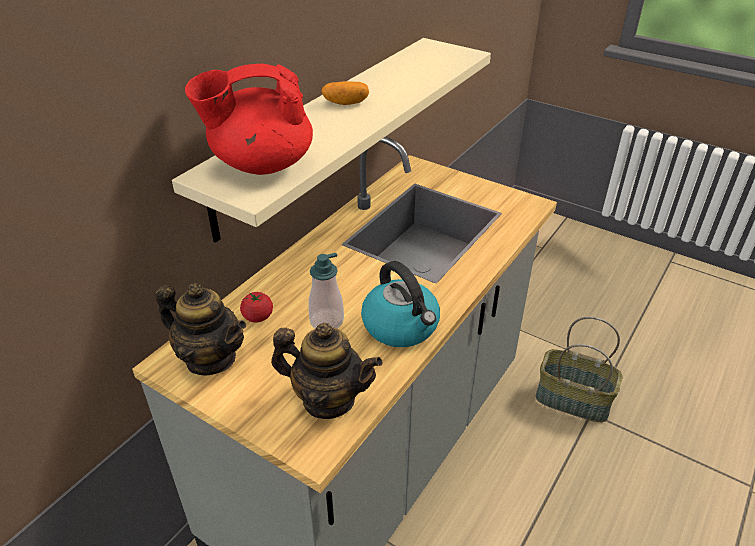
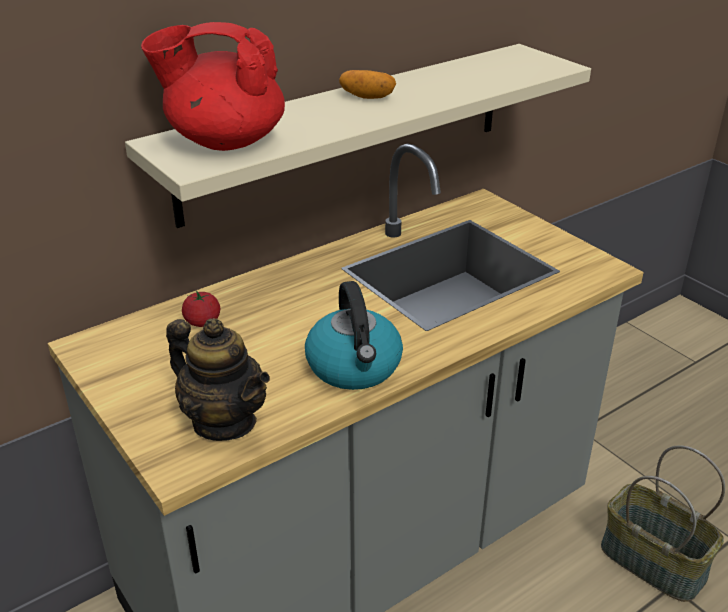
camera: 20 degrees right, 5 degrees down
(210, 358) = (128, 351): teapot -> none
(326, 321) = (273, 342): soap dispenser -> none

